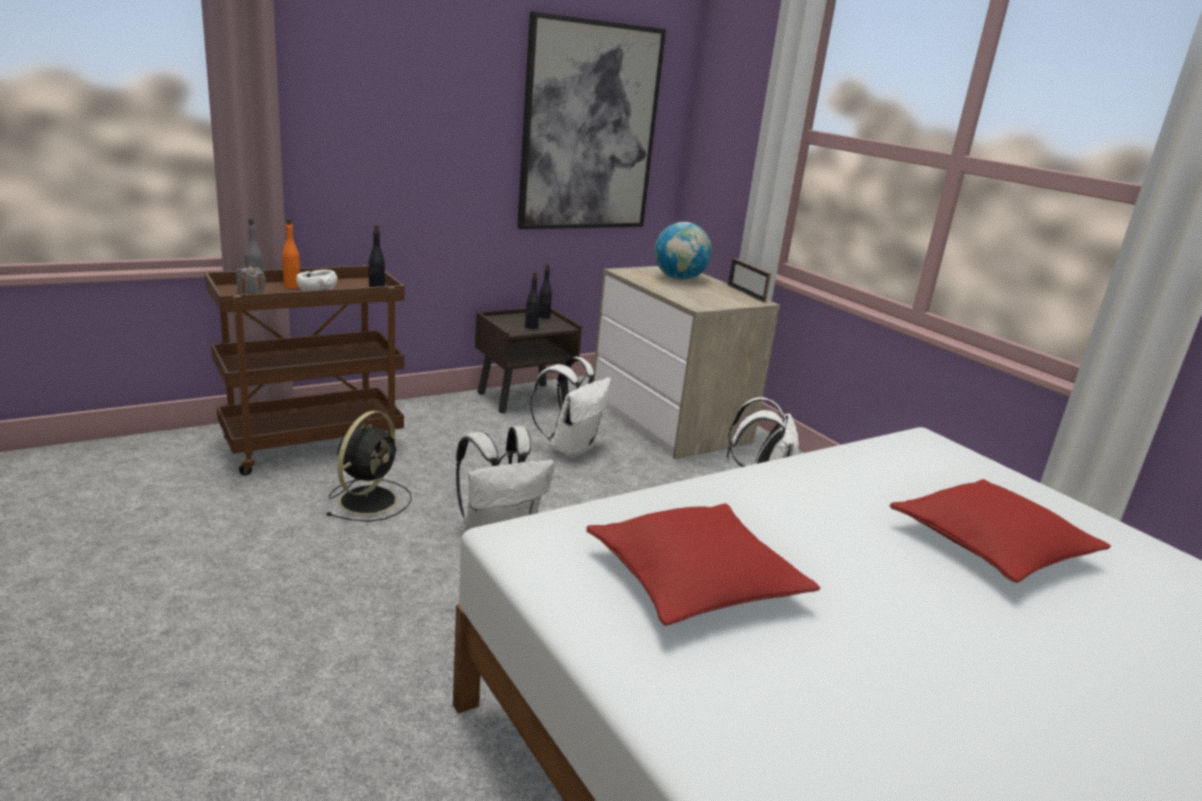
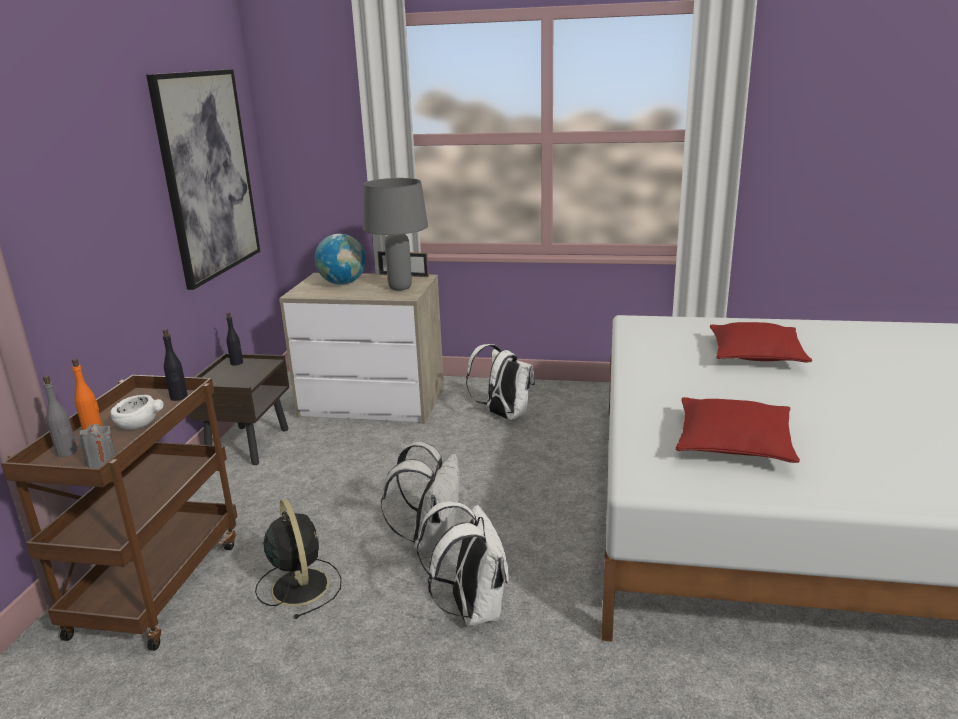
camera: 45 degrees left, 0 degrees up
(531, 327) = (248, 375): black bottle -> none
(570, 448) = (353, 458): white backpack -> white backpack (471, 609)
(714, 299) = (400, 288): none -> grey table lamp

